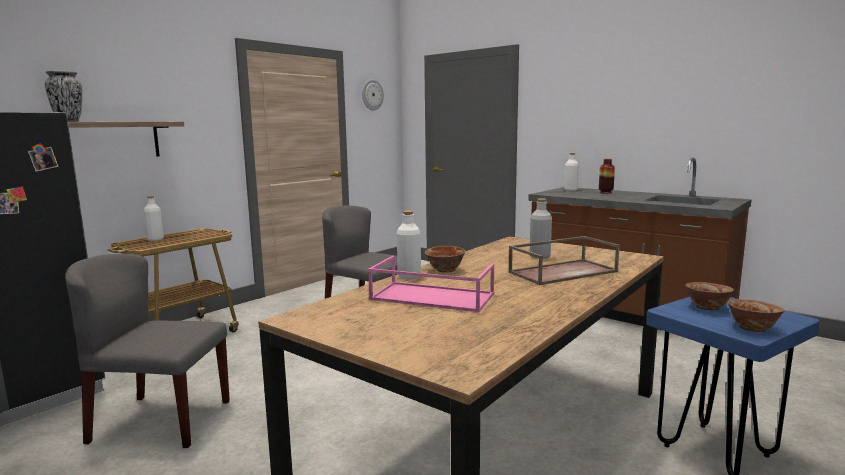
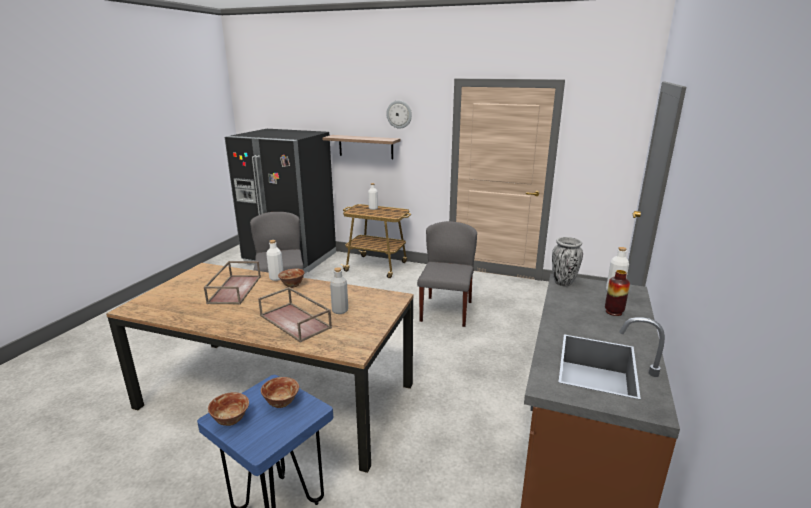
camera: 70 degrees right, 10 degrees up
(68, 121) = (344, 136): vase -> vase (563, 283)
(372, 95) = (600, 122): wall clock -> wall clock (399, 114)
(430, 297) = (234, 289): pink tray -> brown tray

